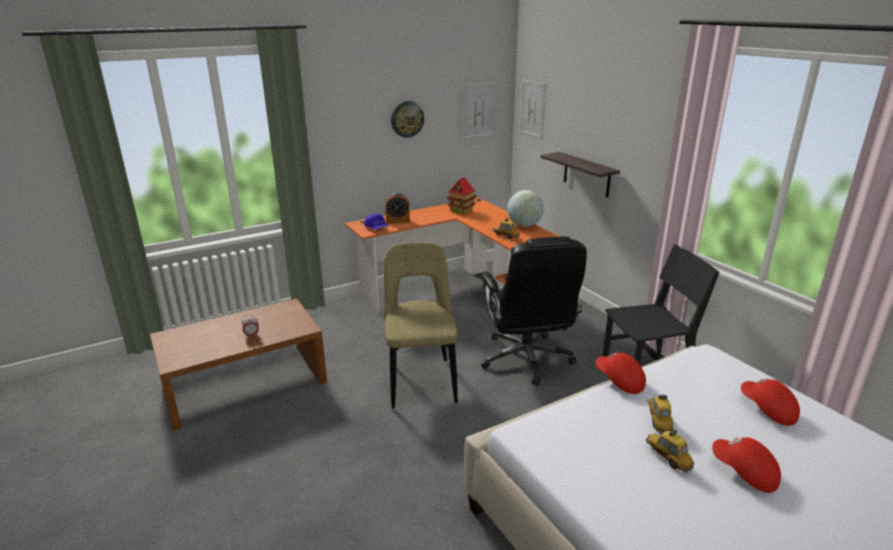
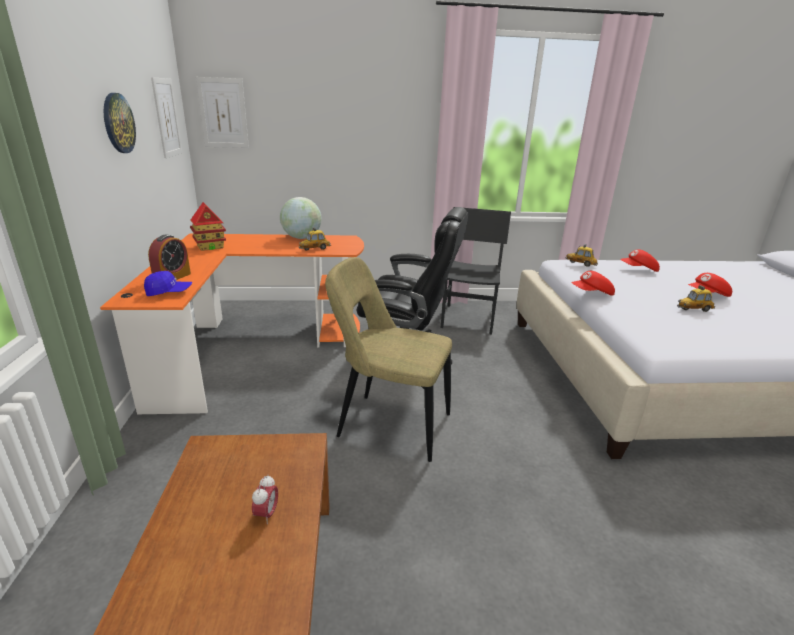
camera: 65 degrees left, 0 degrees up
(586, 175) = (326, 173): shelf -> none
(658, 421) = (648, 299): toy car -> toy car (580, 264)

